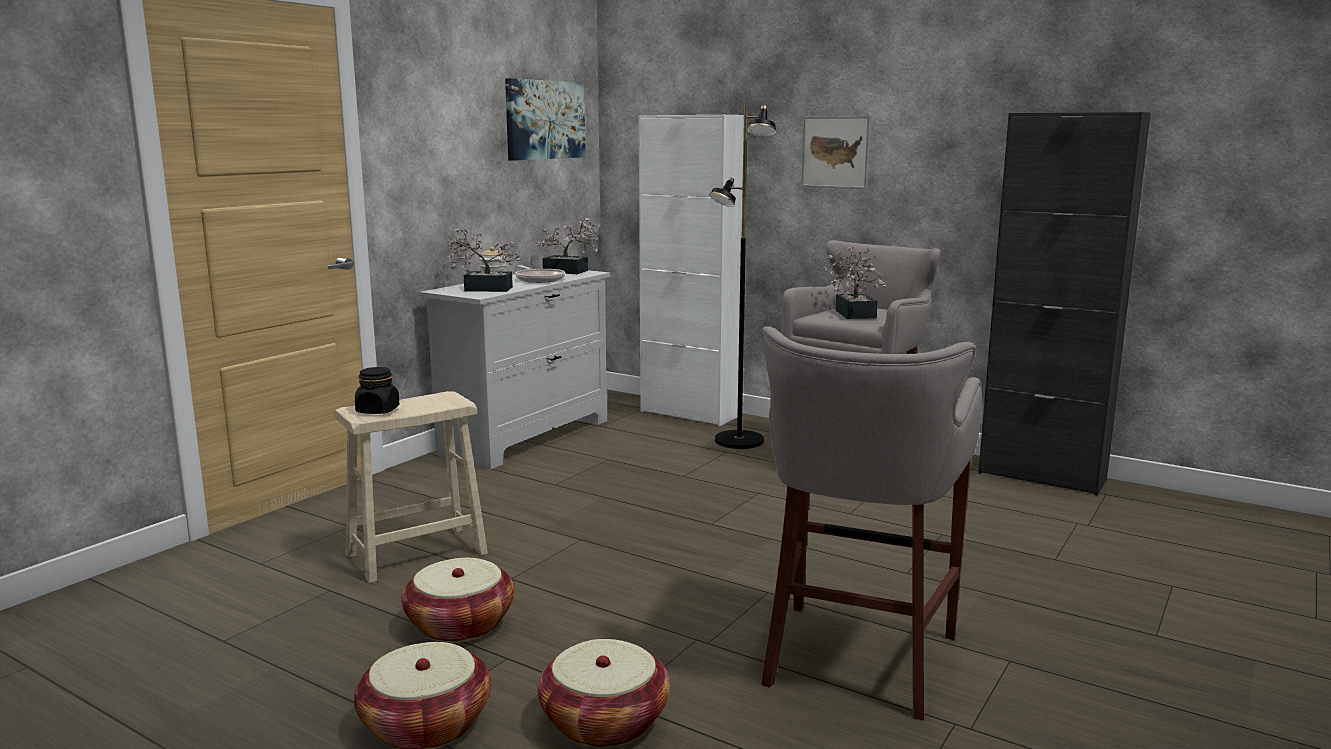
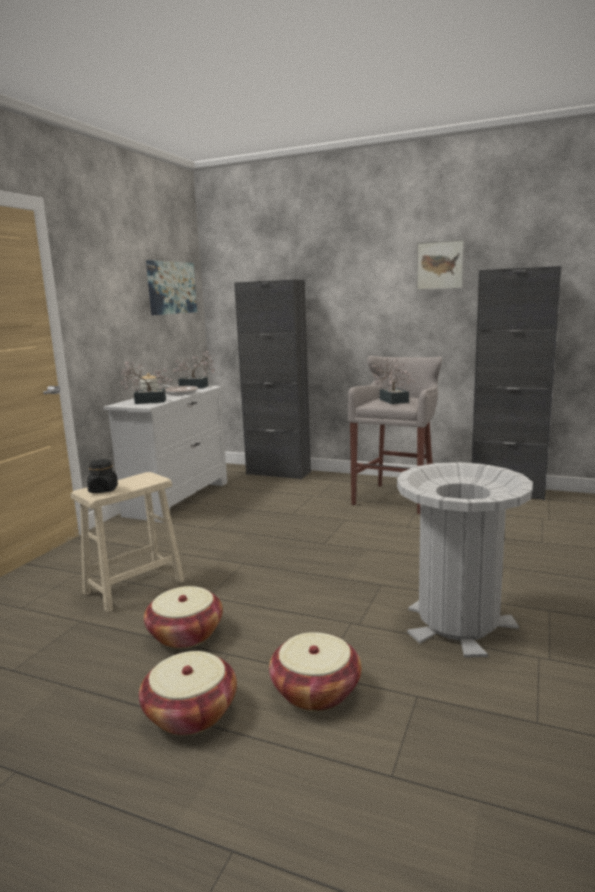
camera: 10 degrees left, 0 degrees up
(690, 413) = (278, 473): white cabinet -> black cabinet
(738, 441) = (317, 488): black floor lamp -> none
(835, 152) = (364, 300): picture -> picture (440, 265)
(856, 661) = (458, 624): grey stool -> grey trash can

